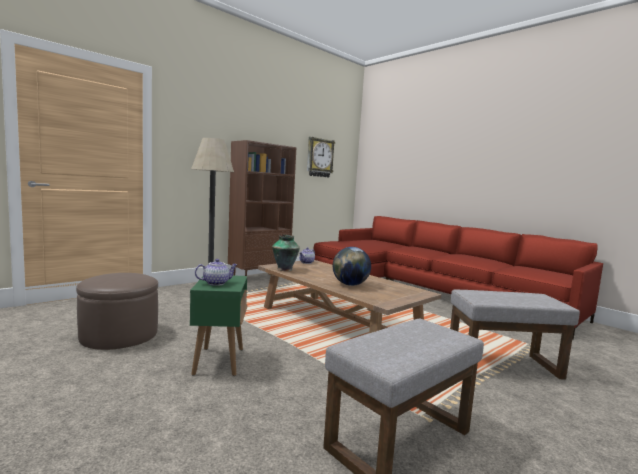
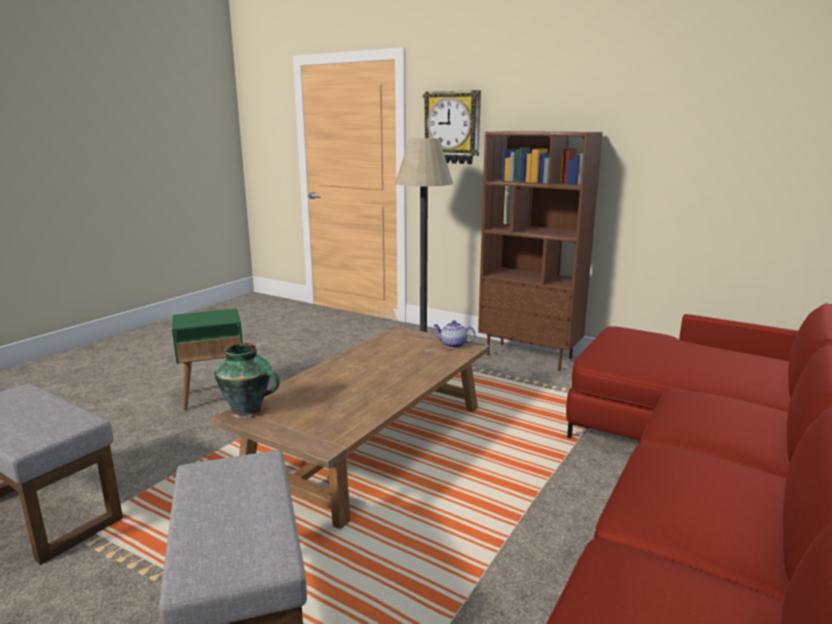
camera: 75 degrees right, 10 degrees up
(119, 335) = (262, 347): brown ottoman -> none
(216, 283) = (199, 317): teapot -> none
(285, 269) = (388, 340): vase -> vase (248, 411)
(319, 157) = (723, 142): wall clock -> wall clock (452, 127)
(350, 285) = (332, 385): globe -> none

